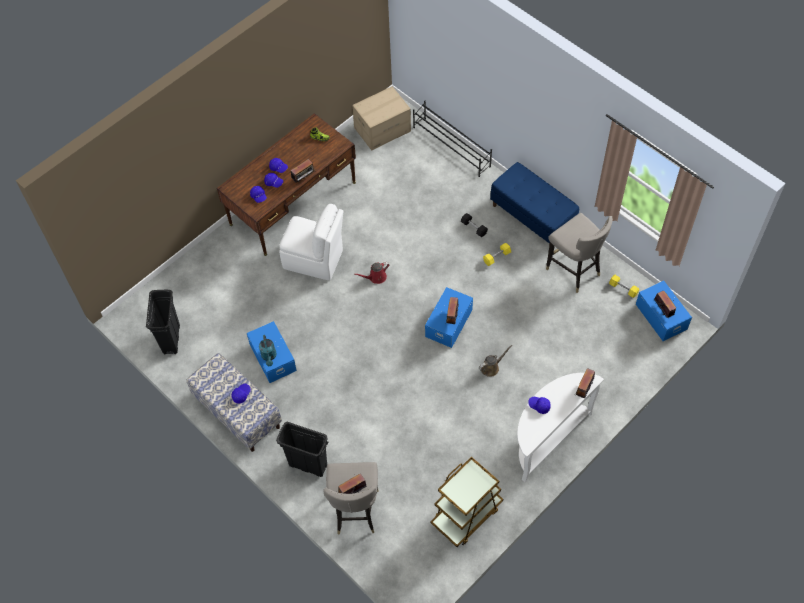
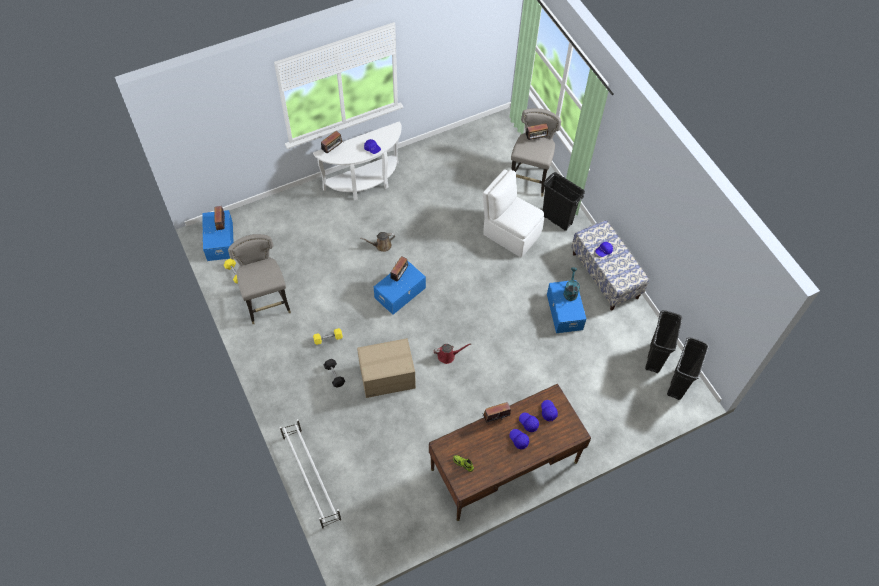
camera: 165 degrees left, 0 degrees up
(145, 320) = (677, 384): none -> black trash can
(314, 260) = (500, 393): white chair -> white chair (510, 233)
(382, 129) = (376, 530): cardboard box -> cardboard box (387, 377)
(451, 147) = (311, 478): black shoe rack -> white shoe rack
(466, 514) = (449, 154): brown cart -> none
(533, 217) = (273, 367): blue bench -> none

